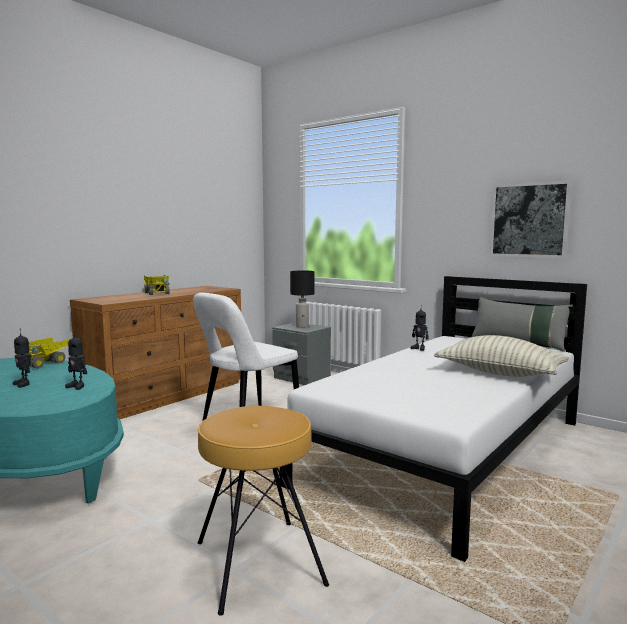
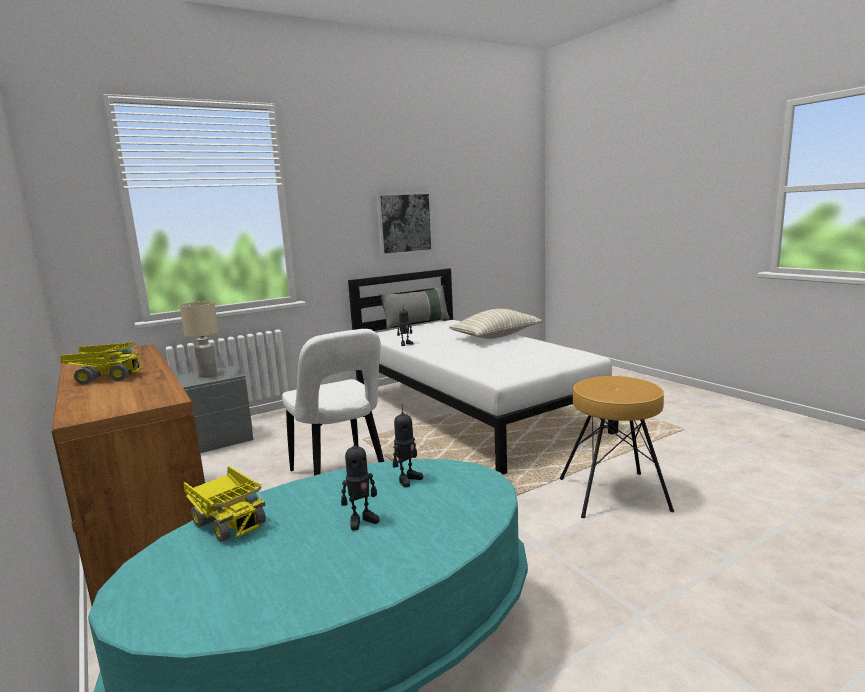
camera: 70 degrees left, 5 degrees up
(302, 326) = (208, 375): black table lamp -> beige table lamp

